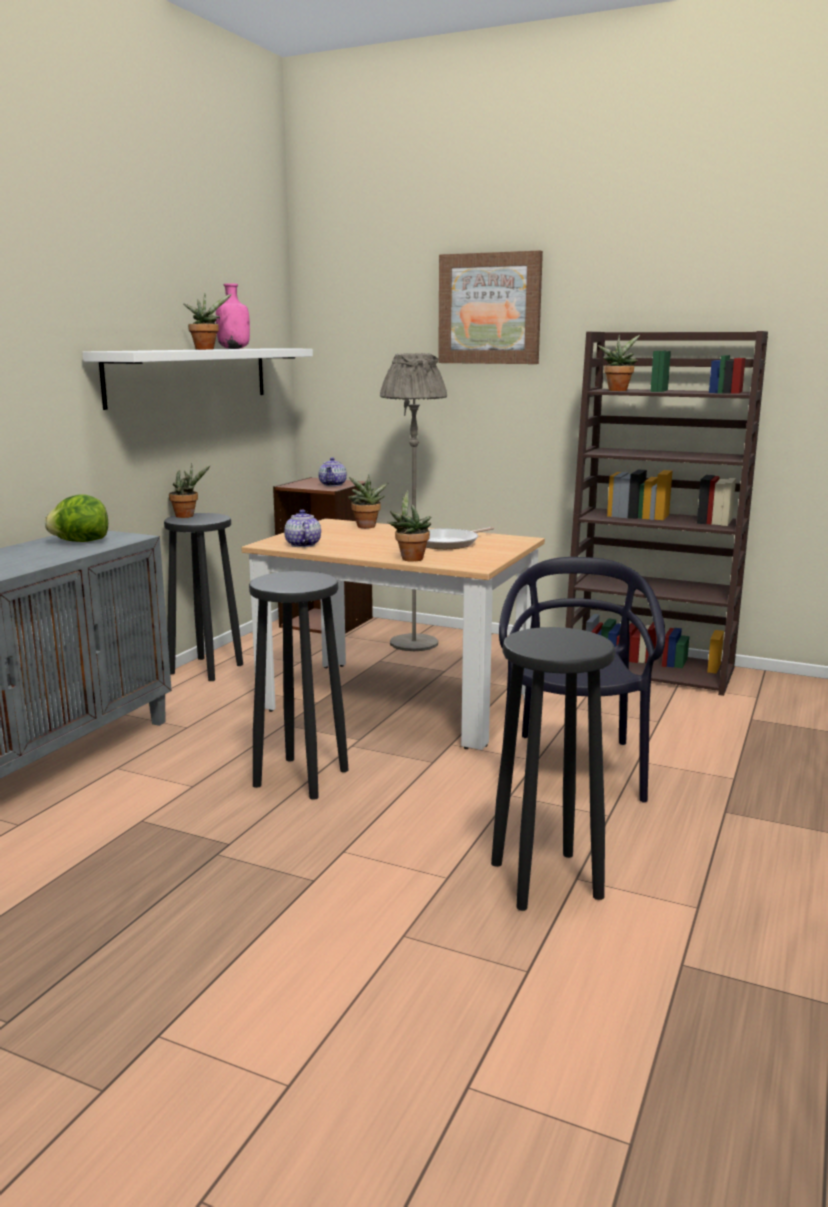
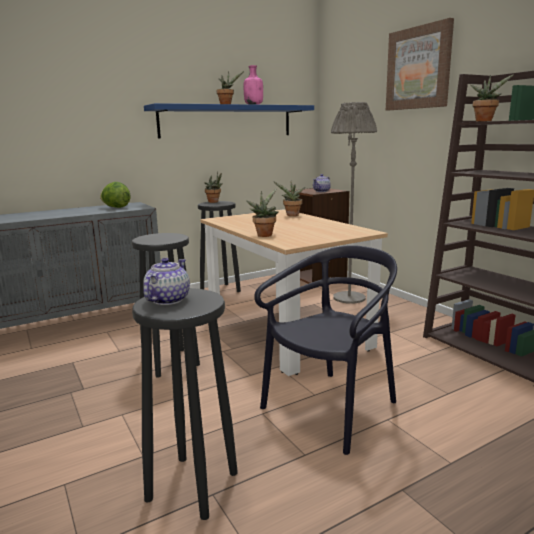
camera: 35 degrees right, 0 degrees up
(190, 375) = (227, 121): white shelf -> blue shelf
(302, 545) = (230, 221): teapot -> teapot (167, 300)
(448, 543) = (312, 229): frying pan -> none

